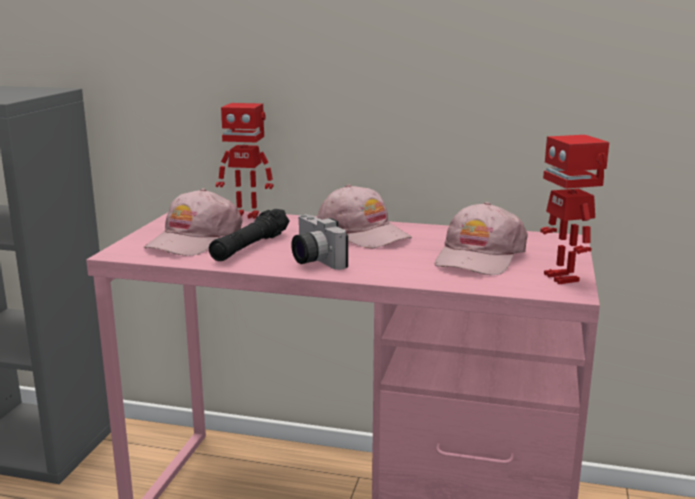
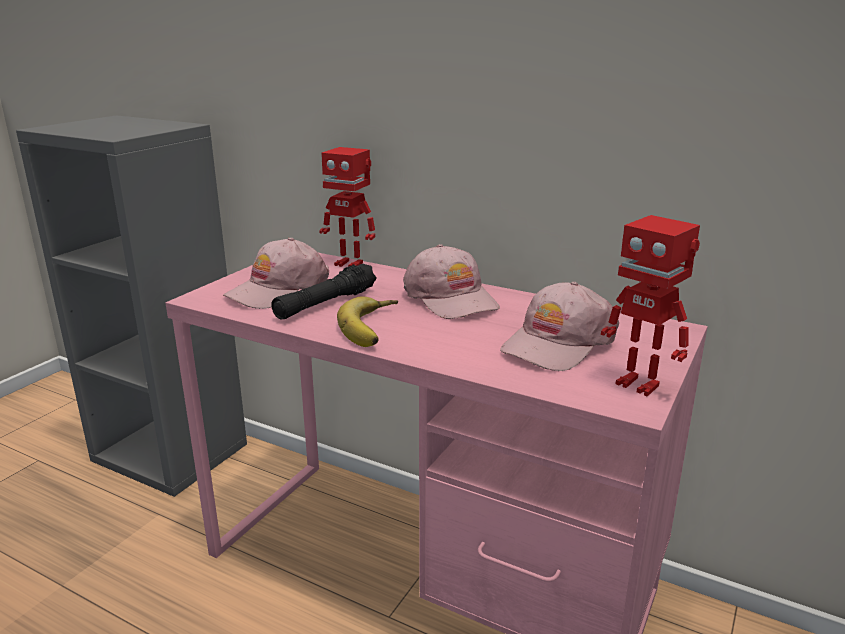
camera: 15 degrees right, 5 degrees up
(312, 260) = (375, 328): camera -> banana
(563, 278) = (639, 384): toy robot -> toy robot turned 45 degrees counterclockwise

